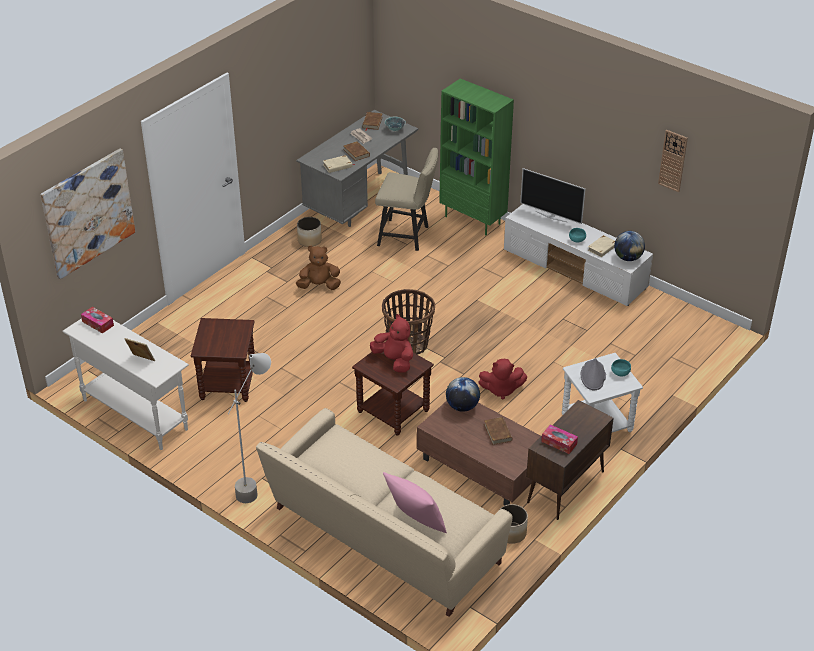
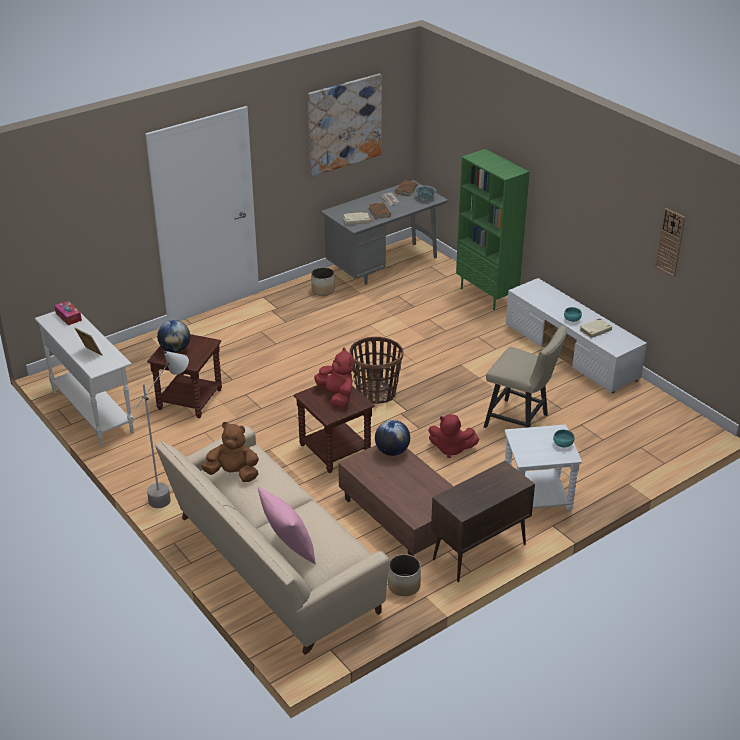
camera: 15 degrees right, 5 degrees down
(88, 213) = (81, 212): picture -> picture (344, 124)
(319, 286) = (314, 330): brown plush toy -> brown plush toy (233, 474)
(407, 236) = (417, 300): beige chair -> beige chair (521, 421)
(498, 432) = (417, 481): brown book -> none
(551, 216) = (555, 295): television -> none
(559, 443) = (466, 497): tissue box -> none
(593, 376) = (533, 442): grey hat -> none
(628, 258) = (618, 343): globe -> globe (175, 349)

